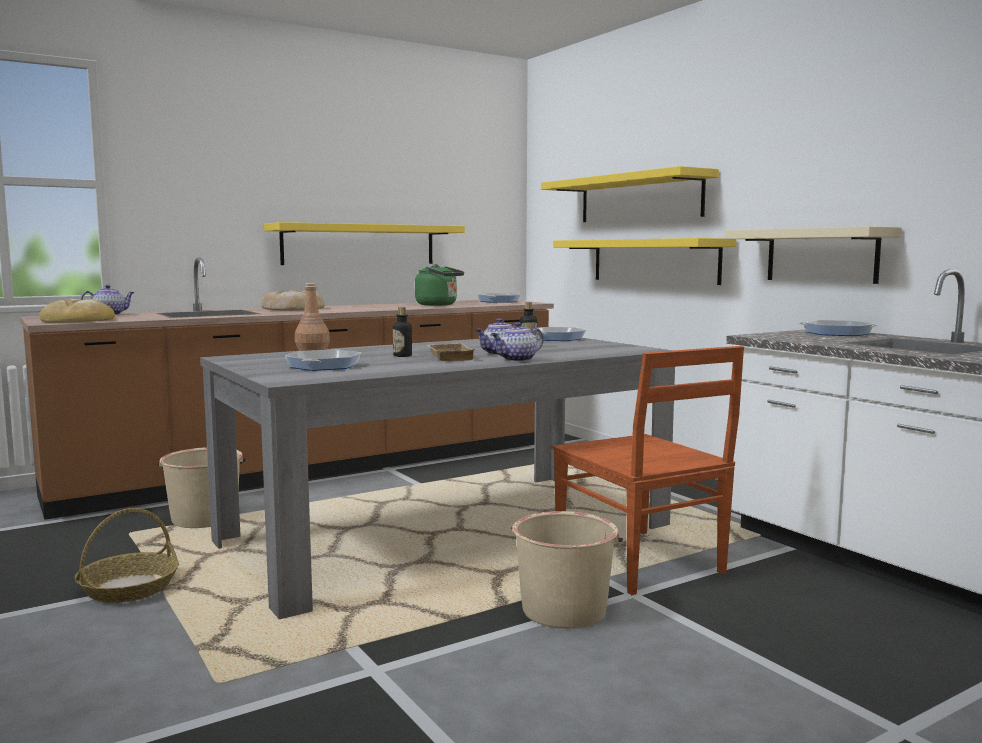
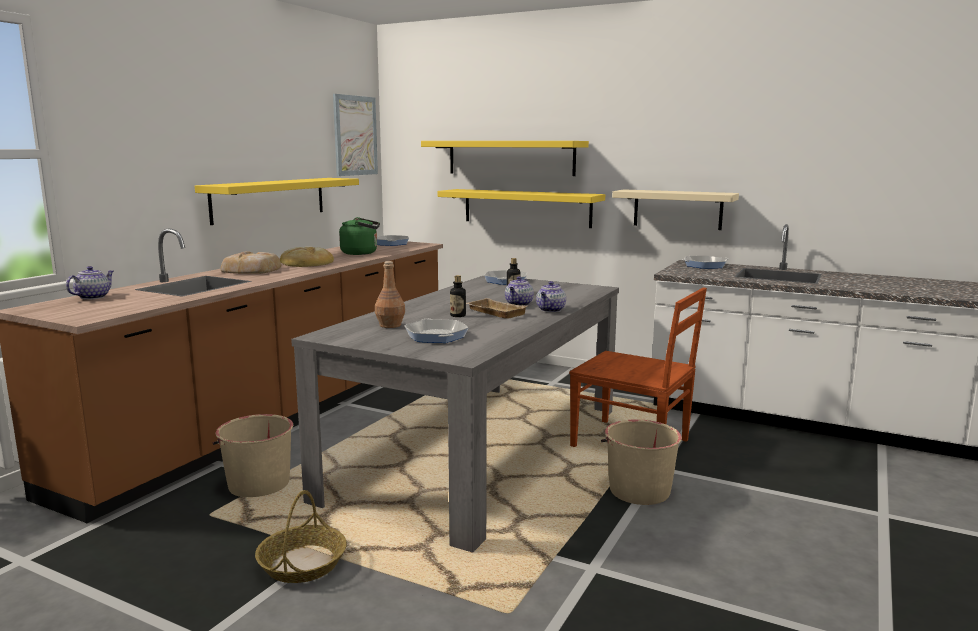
camera: 30 degrees left, 5 degrees up
(78, 320) = (96, 310): bread -> bread (306, 263)
(486, 182) = (355, 135): none -> picture

